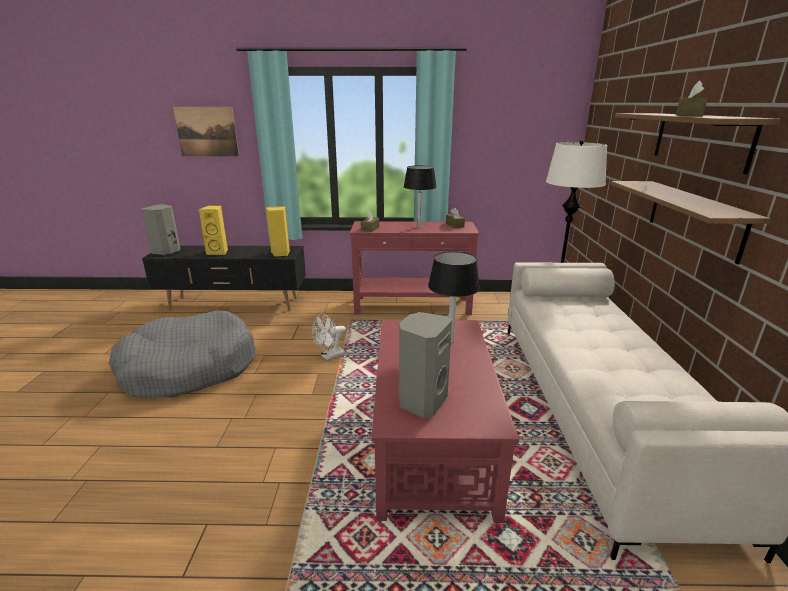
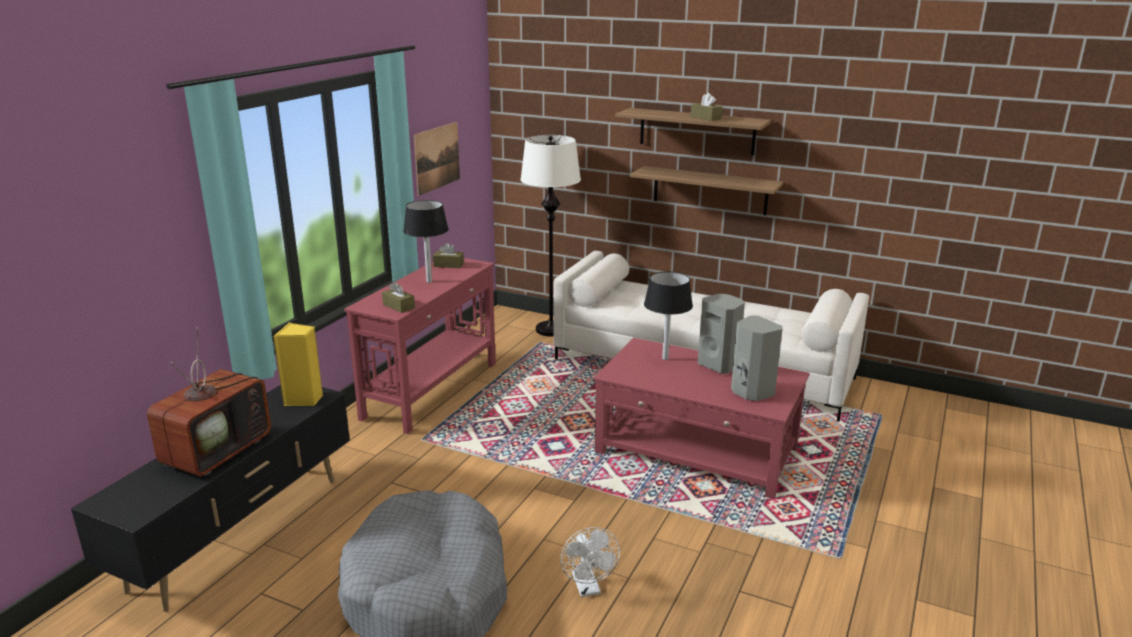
camera: 65 degrees left, 0 degrees up
(167, 252) = (134, 503): grey speaker -> grey speaker (719, 365)
(207, 132) = (103, 245): picture -> picture (437, 157)
(218, 252) = (217, 450): yellow speaker -> television
(329, 356) = (501, 473): white fan -> white fan (588, 588)

